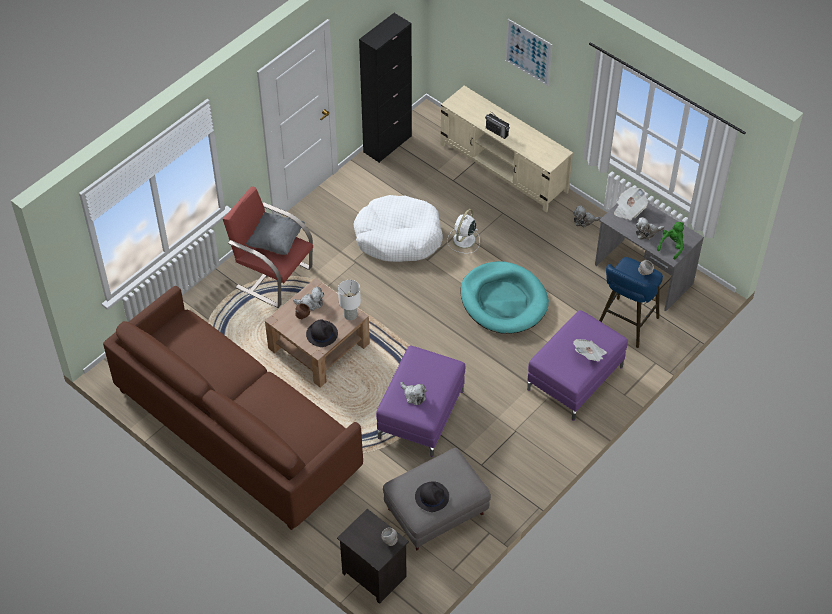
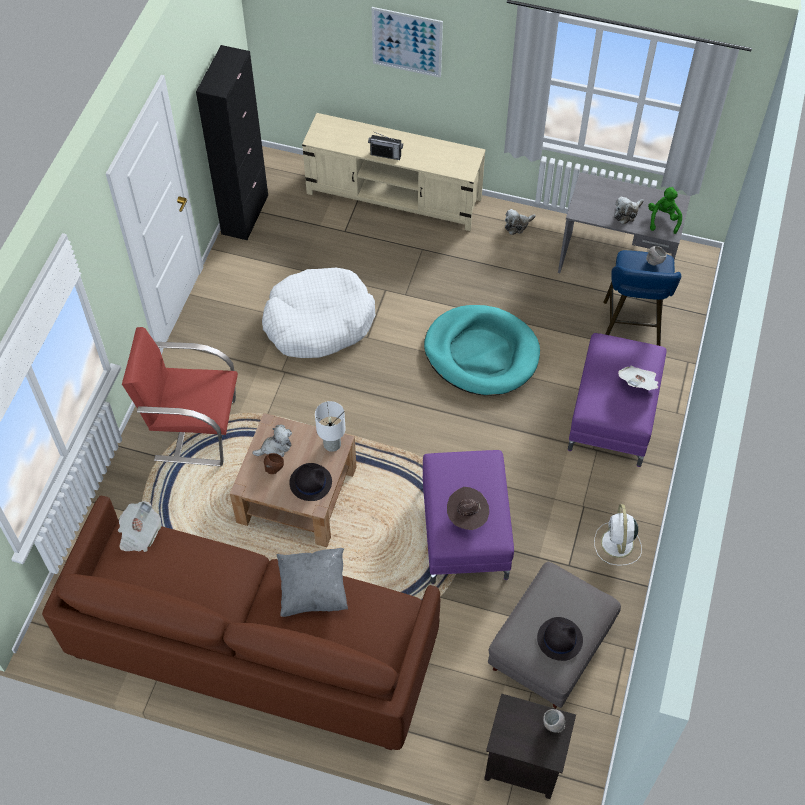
camera: 25 degrees left, 5 degrees up
(276, 241) = (190, 385): grey pillow -> grey pillow (313, 590)
(413, 396) = (467, 517): plush toy -> brown hat
(463, 240) = (396, 298): white fan -> white fan (617, 544)
(629, 209) = (591, 194): newspaper -> newspaper (139, 534)

